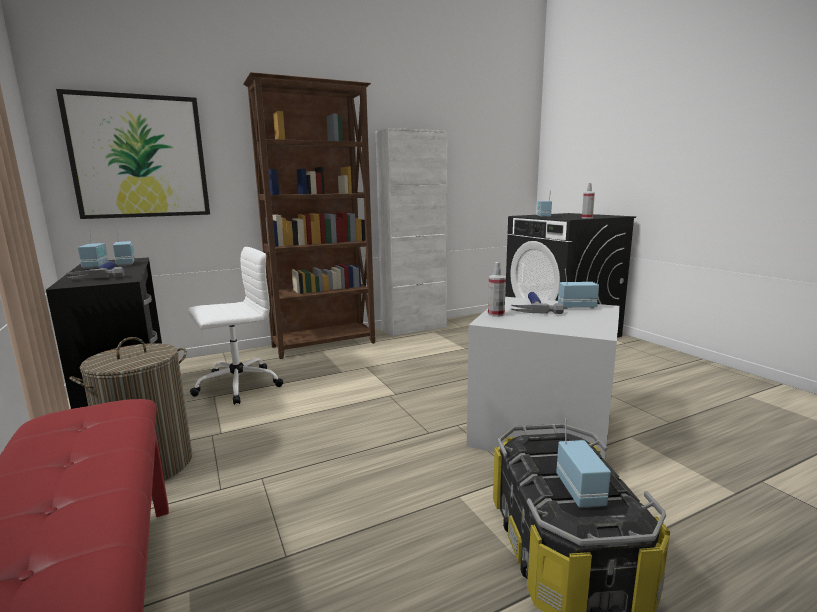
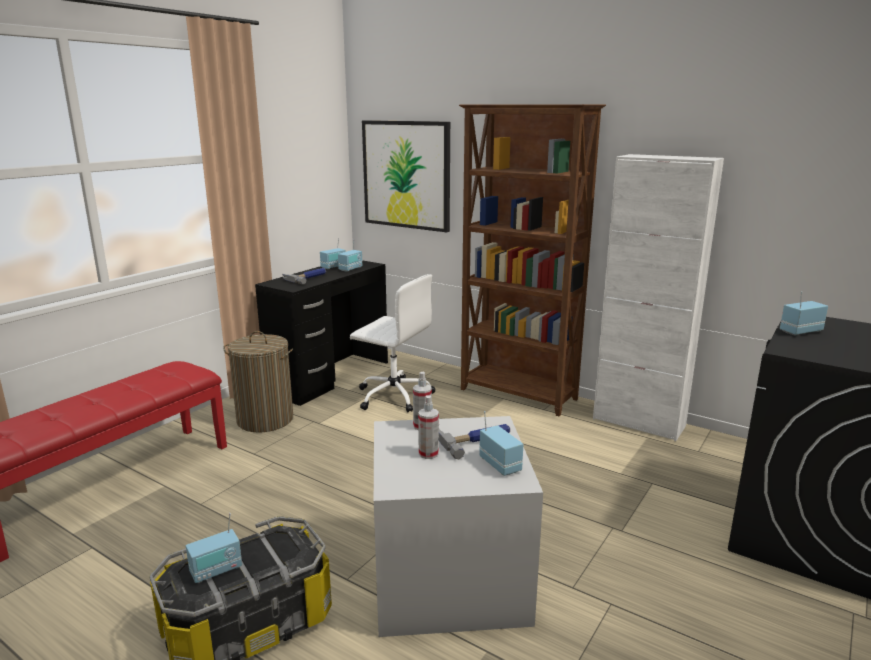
camera: 60 degrees right, 5 degrees up
(587, 218) = (829, 359): spray bottle -> spray bottle (428, 454)

